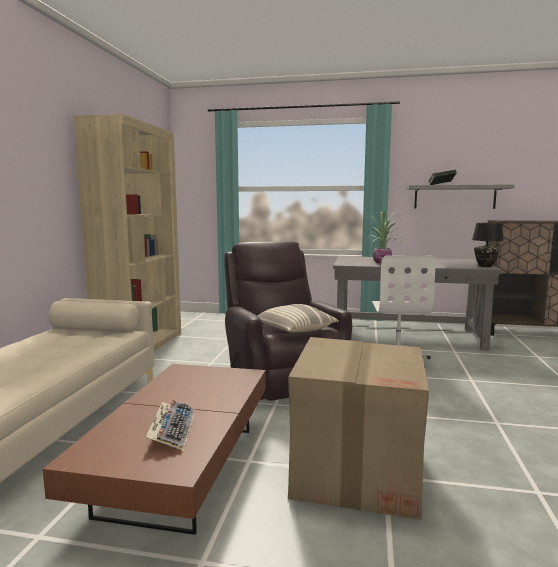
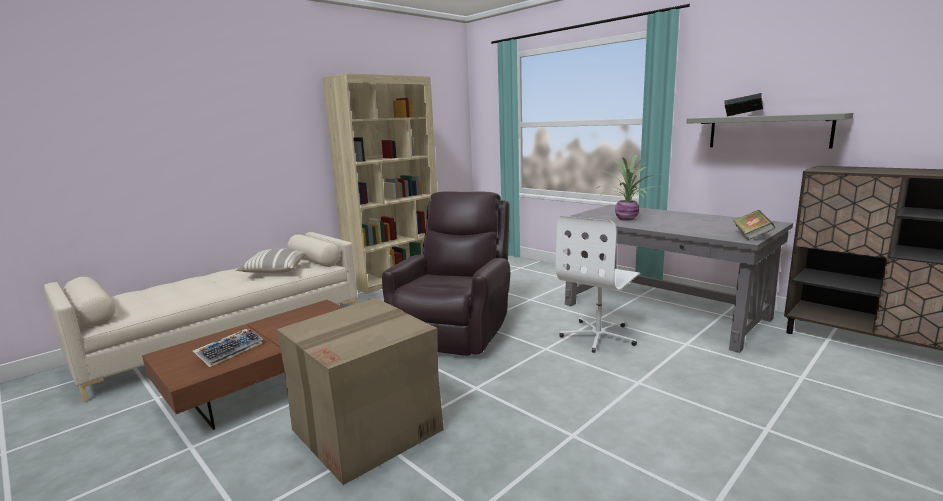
camera: 35 degrees right, 5 degrees up
(294, 331) = (434, 287): pillow -> pillow (274, 271)
(485, 266) = (752, 236): black table lamp -> book

